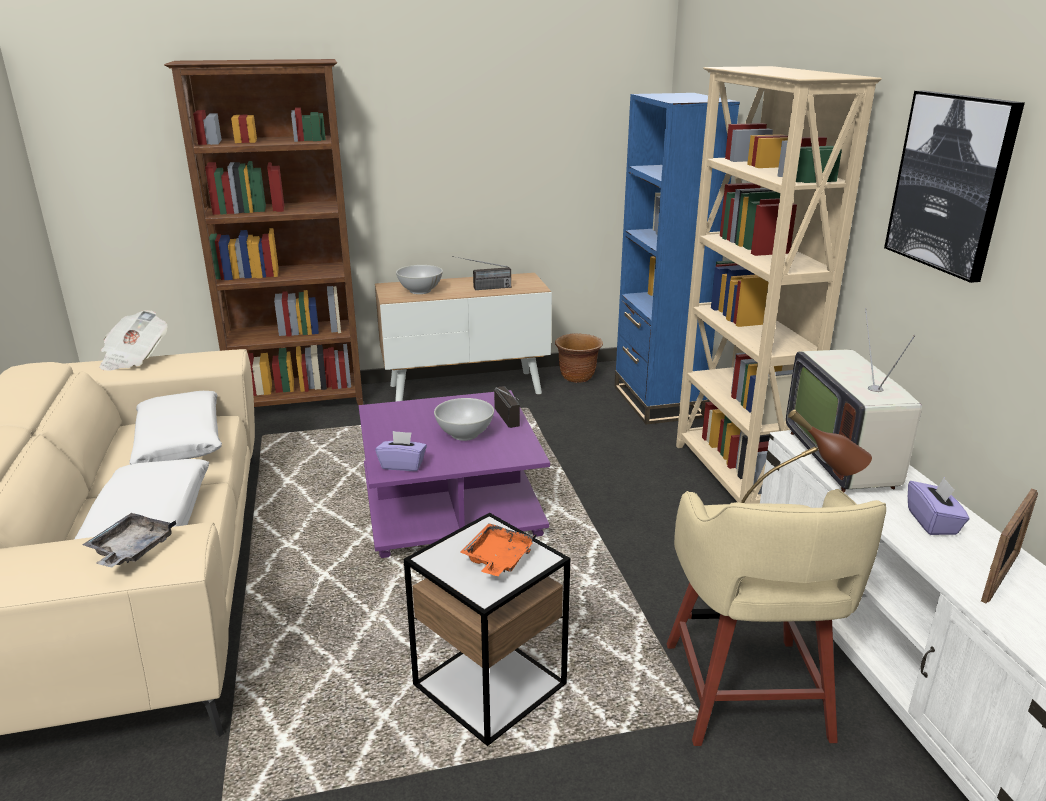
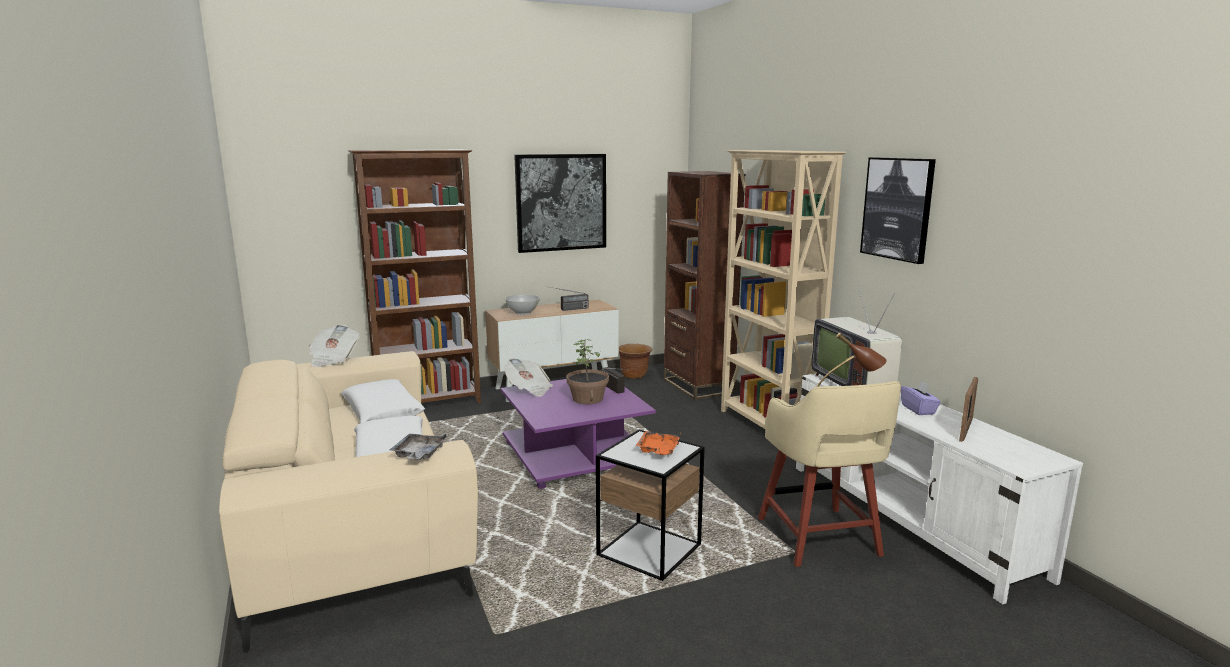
camera: 10 degrees left, 10 degrees down
(393, 411) = (528, 389): none -> newspaper
(402, 465) = (553, 418): purple tissue box -> none
(465, 434) = (588, 399): white bowl -> potted plant
(480, 136) = (561, 202): none -> picture
(658, 401) = (698, 386): blue bookcase -> brown bookcase

